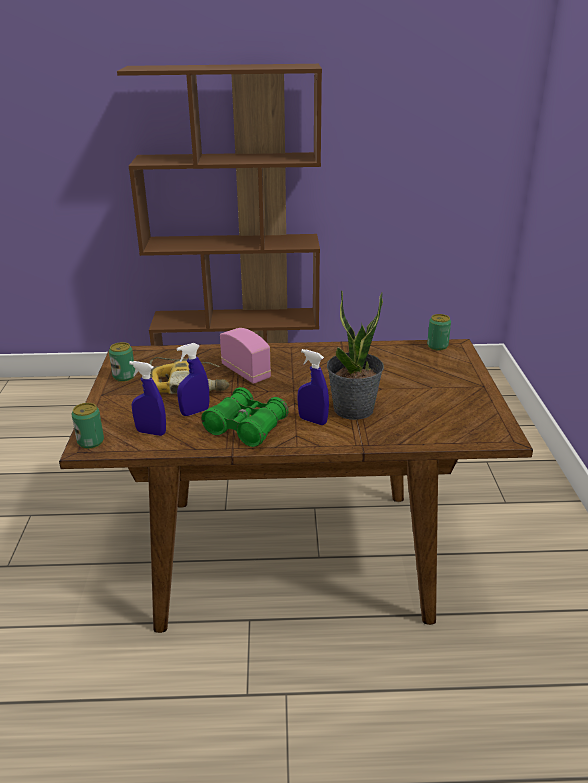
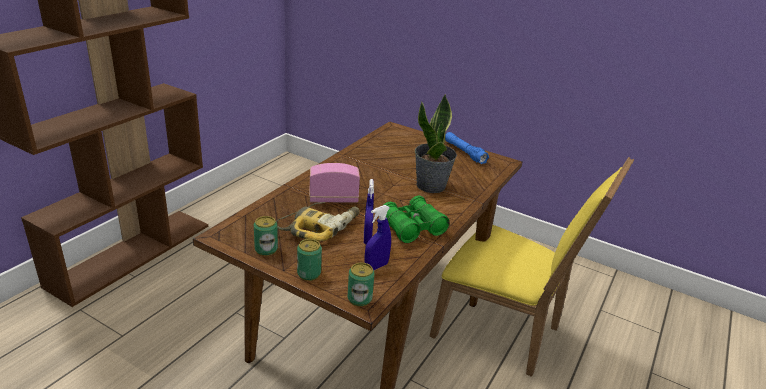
camera: 60 degrees left, 0 degrees up
(312, 421) = (430, 203): blue spray bottle -> none
(410, 672) = (504, 332): none -> yellow chair
(437, 346) = (386, 132): can -> can (309, 274)
(475, 403) = (464, 152): none -> blue flashlight

